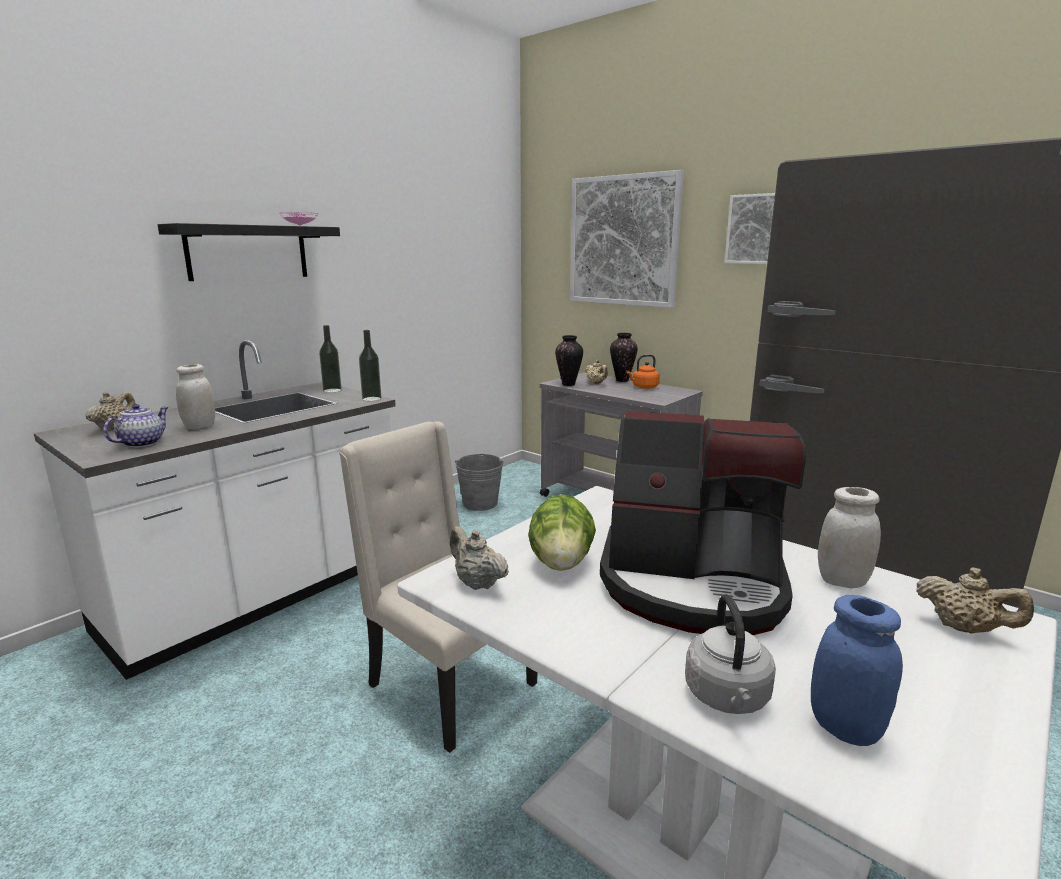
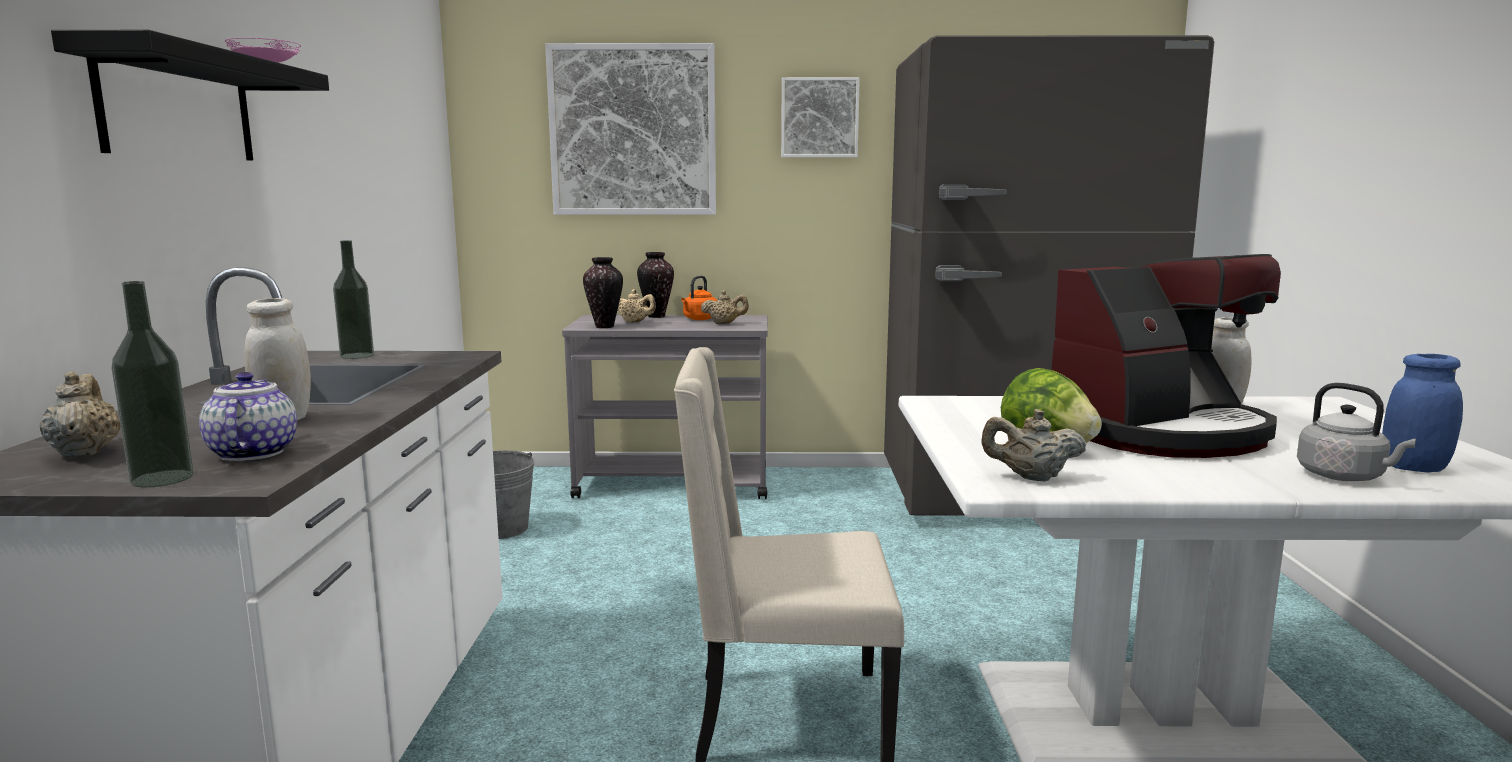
camera: 40 degrees left, 5 degrees down
(371, 399) = (464, 354): bottle -> bottle (162, 478)
(964, 628) = (1327, 411): beige teapot -> beige teapot (724, 323)

